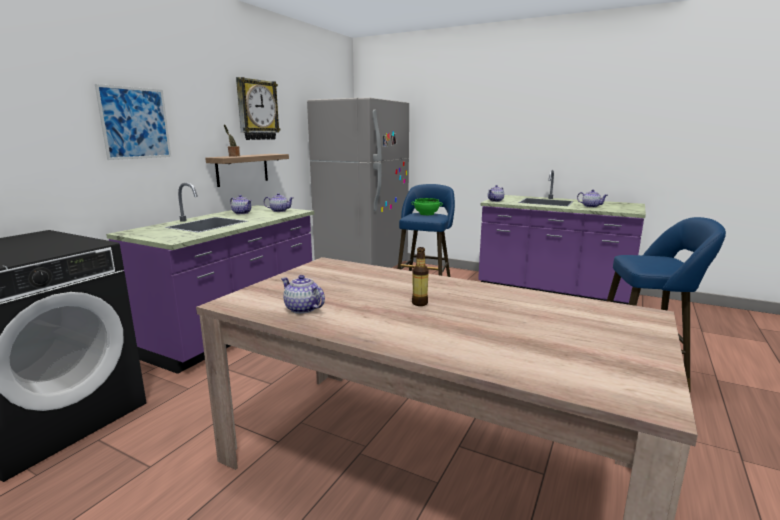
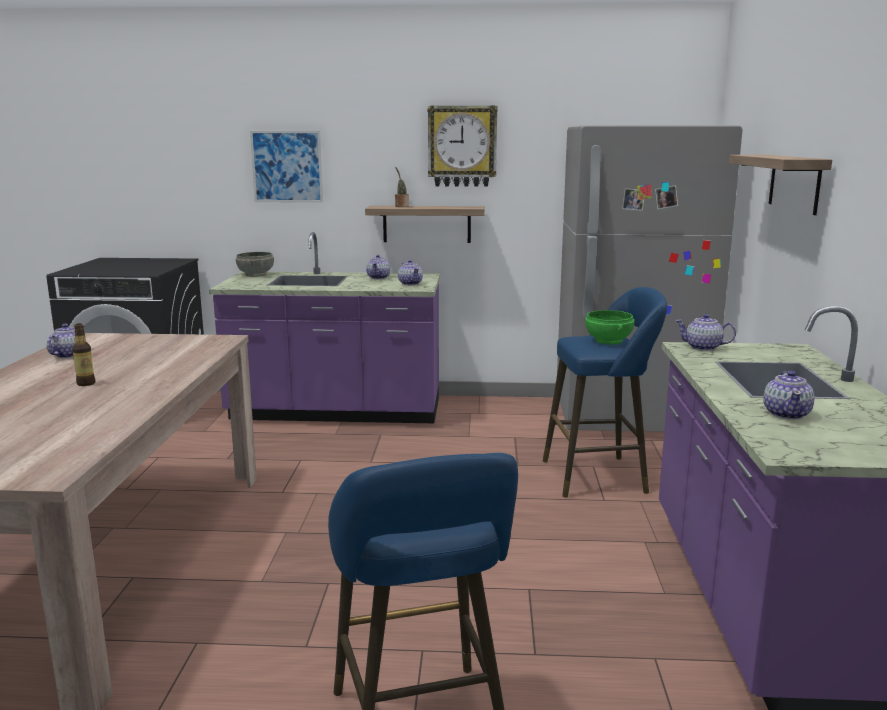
camera: 65 degrees right, 0 degrees up
(142, 231) = (256, 275): none -> grey bowl
(464, 128) = (794, 183): none -> shelf

